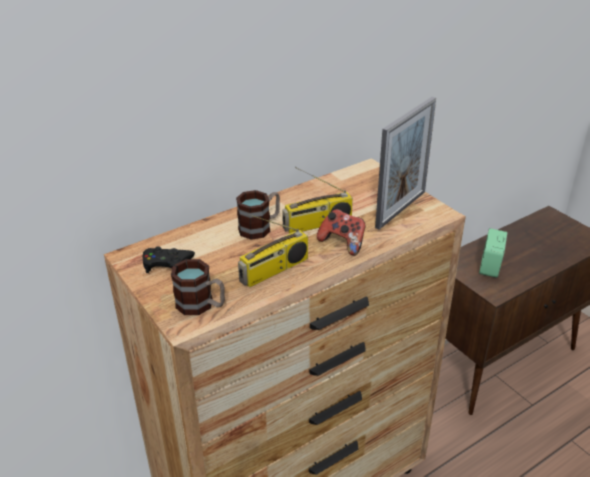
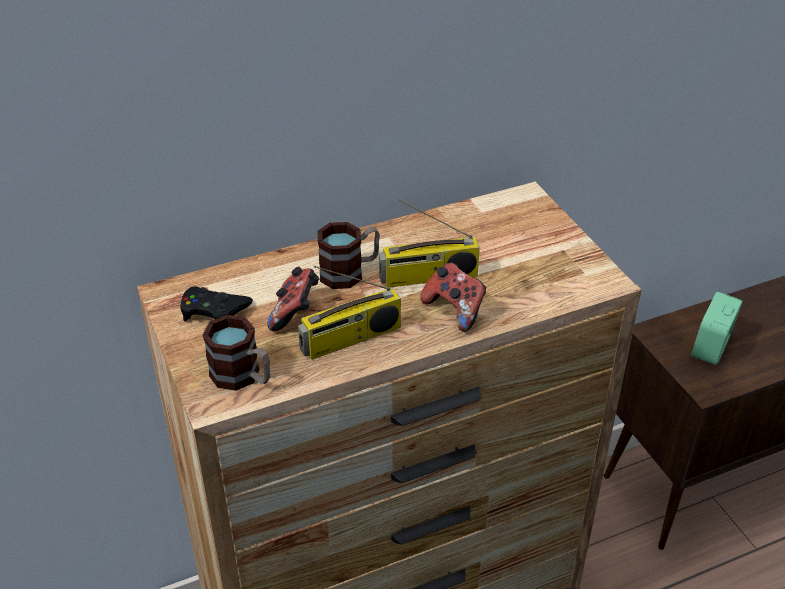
camera: 10 degrees right, 5 degrees up
(228, 258) = (295, 313): none -> game controller
(401, 209) = (551, 268): picture frame -> none

